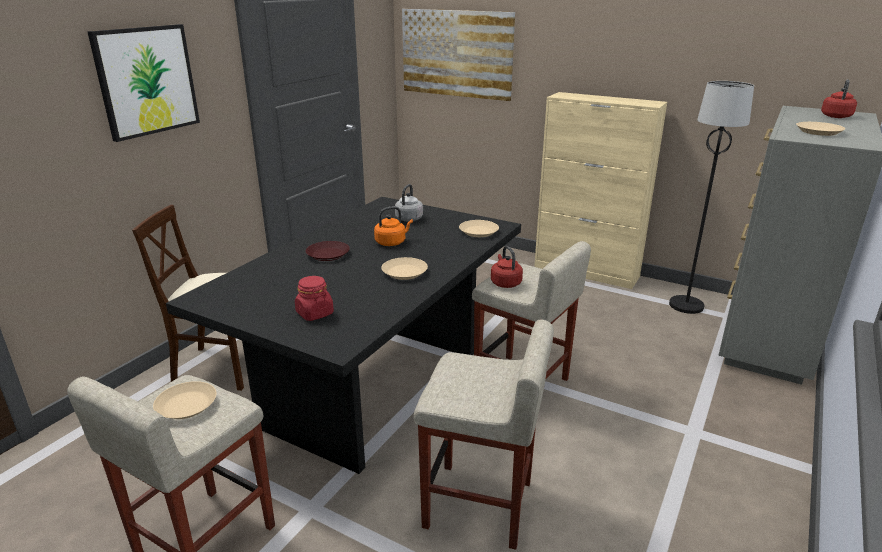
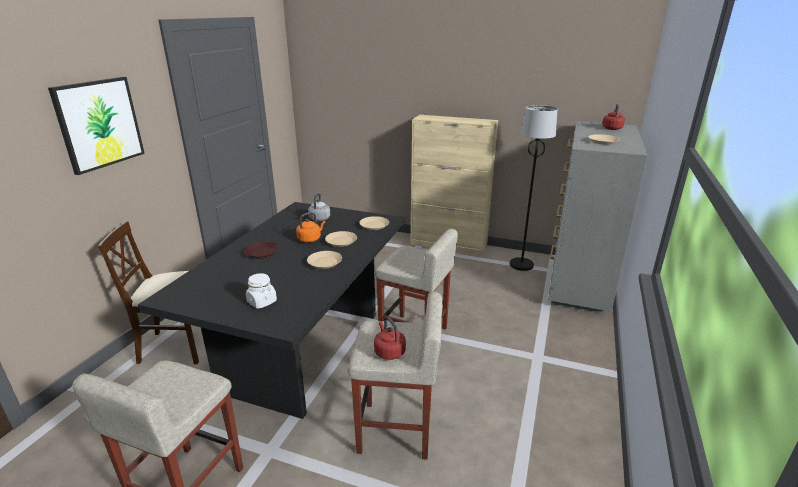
camera: 10 degrees left, 0 degrees up
(186, 406) = (169, 385): beige plate -> beige plate (341, 242)
(314, 313) = (261, 302): red jar -> white jar
(456, 53) = (340, 87): picture -> none
(505, 283) = (398, 263): red kettle -> red kettle (389, 351)

